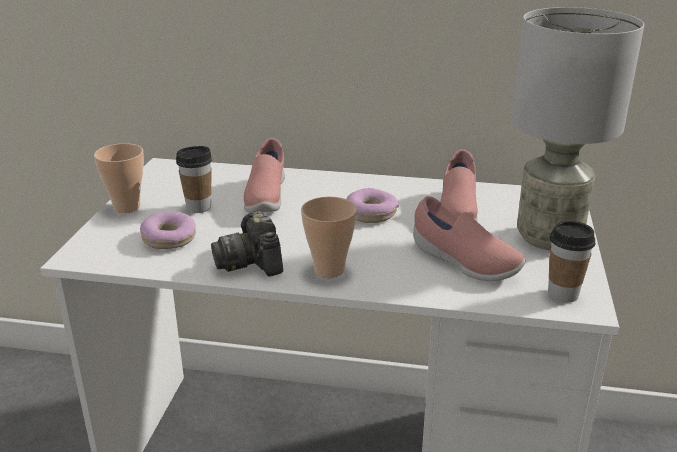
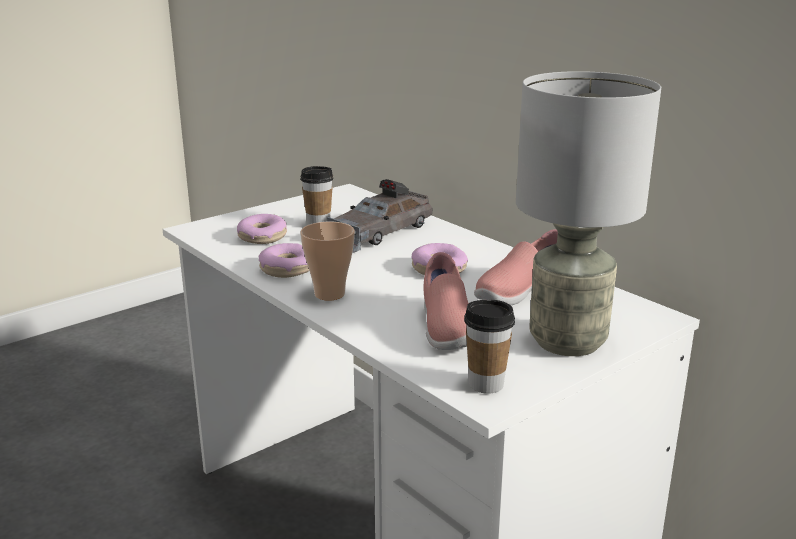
camera: 40 degrees right, 5 degrees down
(127, 207) = (273, 209): cup -> none
(251, 262) = (287, 269): camera -> donut
(265, 198) = (378, 232): pink shoe -> grey toy car

